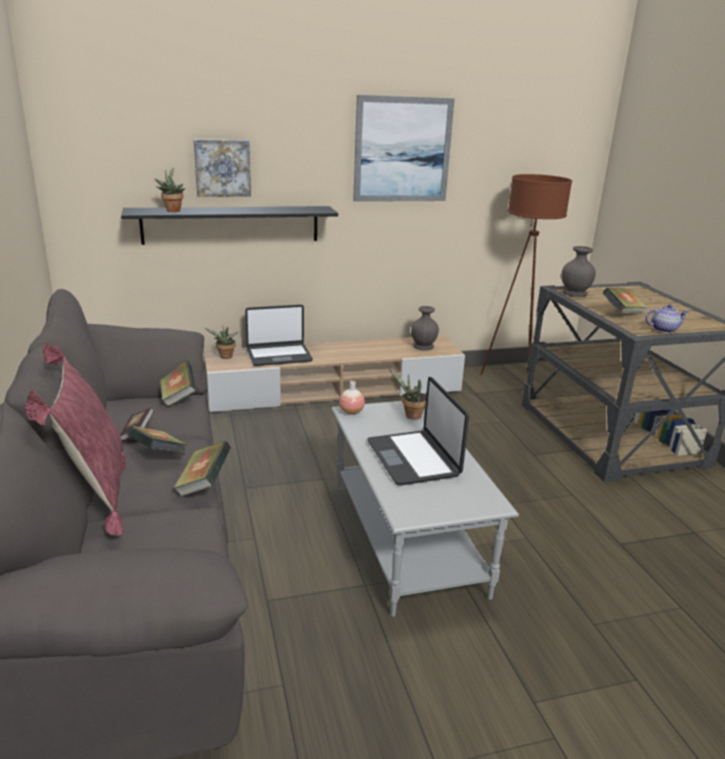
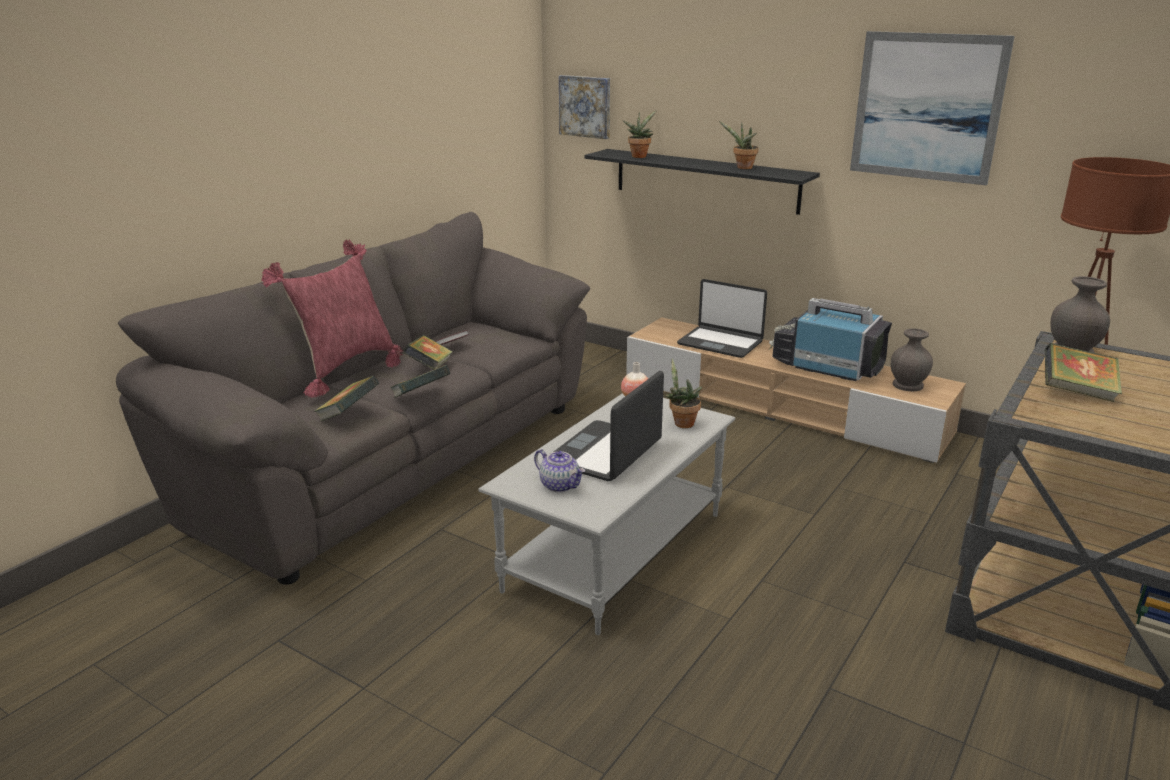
camera: 50 degrees right, 0 degrees up
(178, 397) = (520, 335): book -> book (348, 415)
(222, 168) = (702, 114): picture -> picture (586, 106)
(225, 357) = (667, 329): potted plant -> potted plant (742, 168)
(366, 350) = (827, 367): none -> television
(663, 329) = (1083, 426): teapot -> teapot (560, 485)

